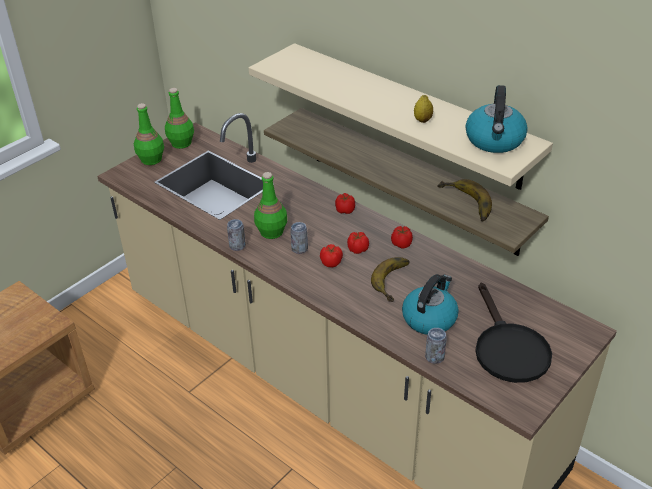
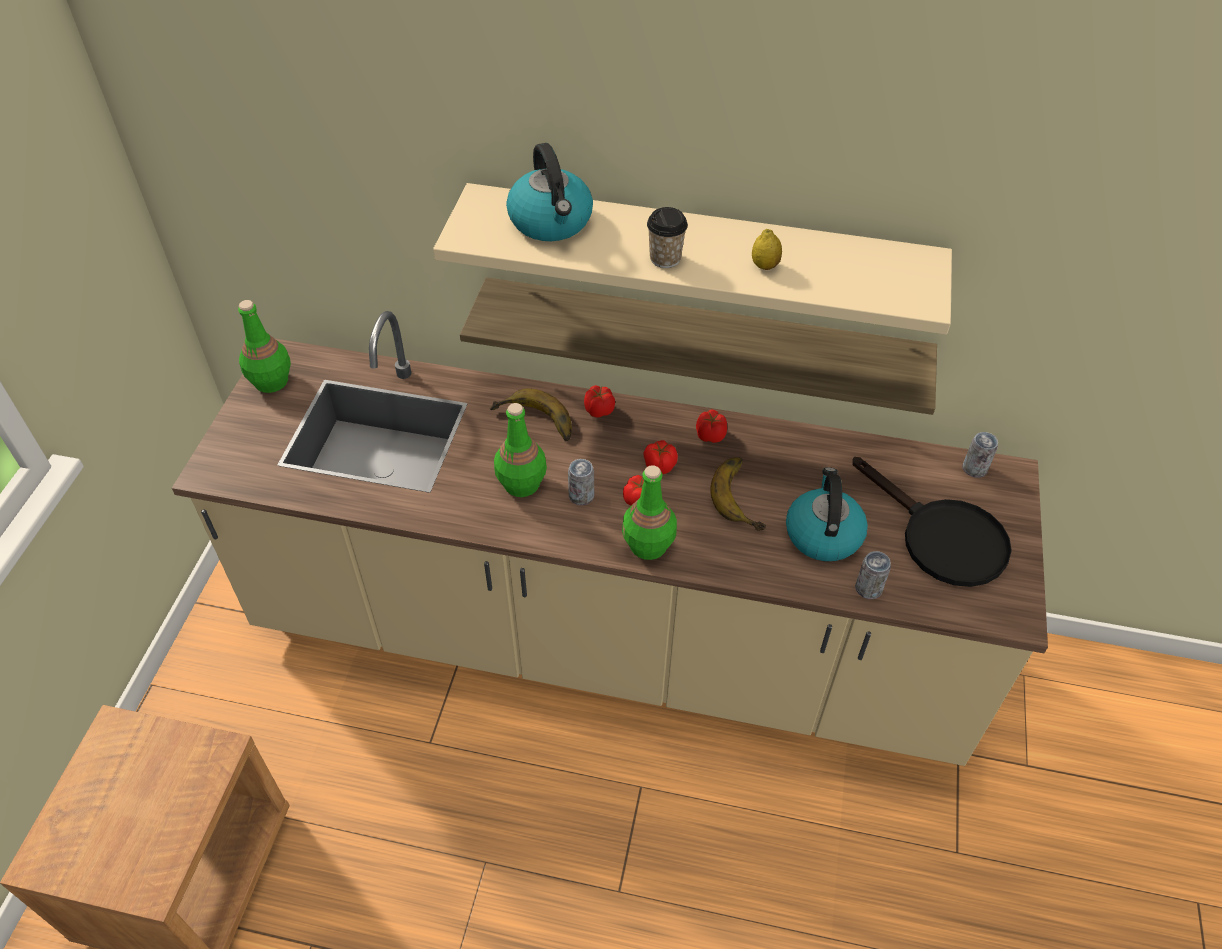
camera: 30 degrees left, 10 degrees up
(151, 159) = (243, 427): green bottle -> green bottle (648, 545)
(237, 246) = (489, 526): can -> can (974, 469)
(367, 102) = (665, 258): none -> cup
(464, 204) = (827, 363): banana -> banana (533, 423)
(495, 141) = (882, 269): kettle -> kettle (551, 222)

